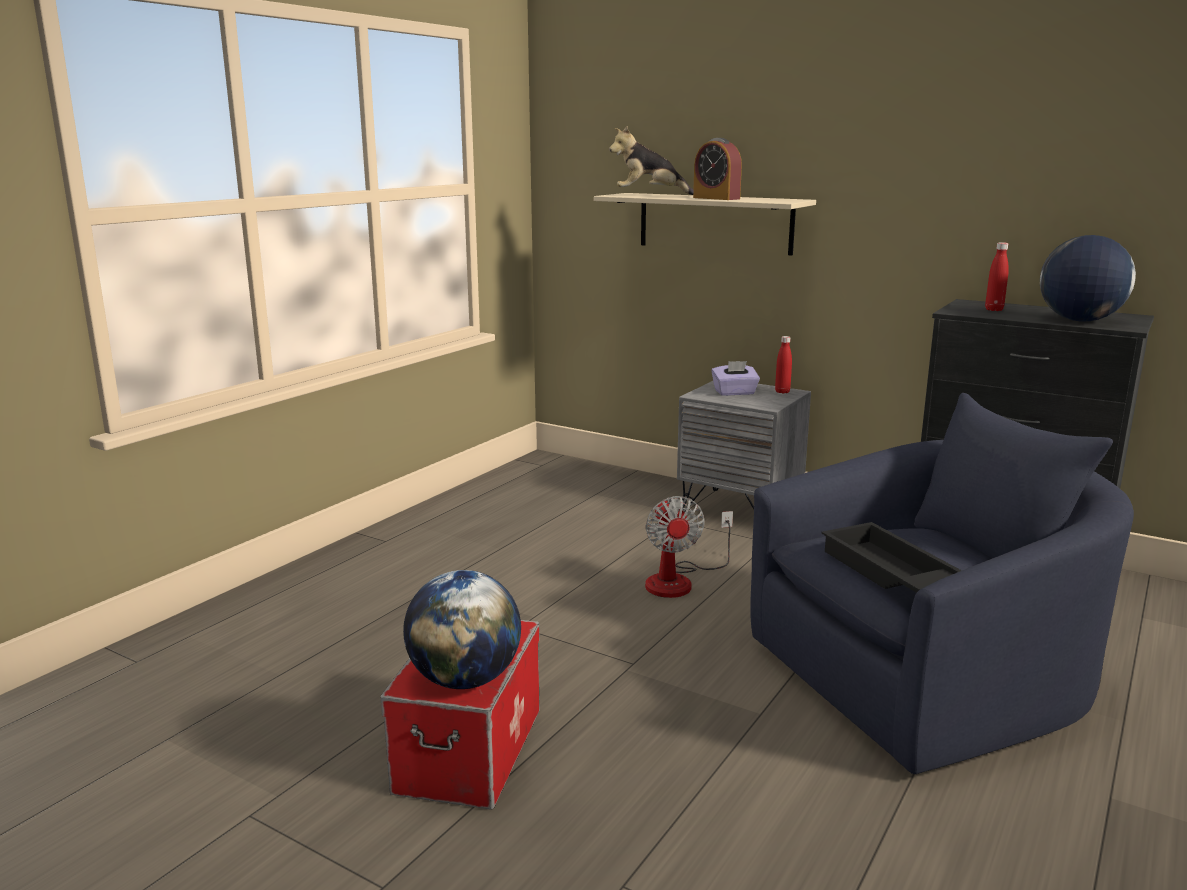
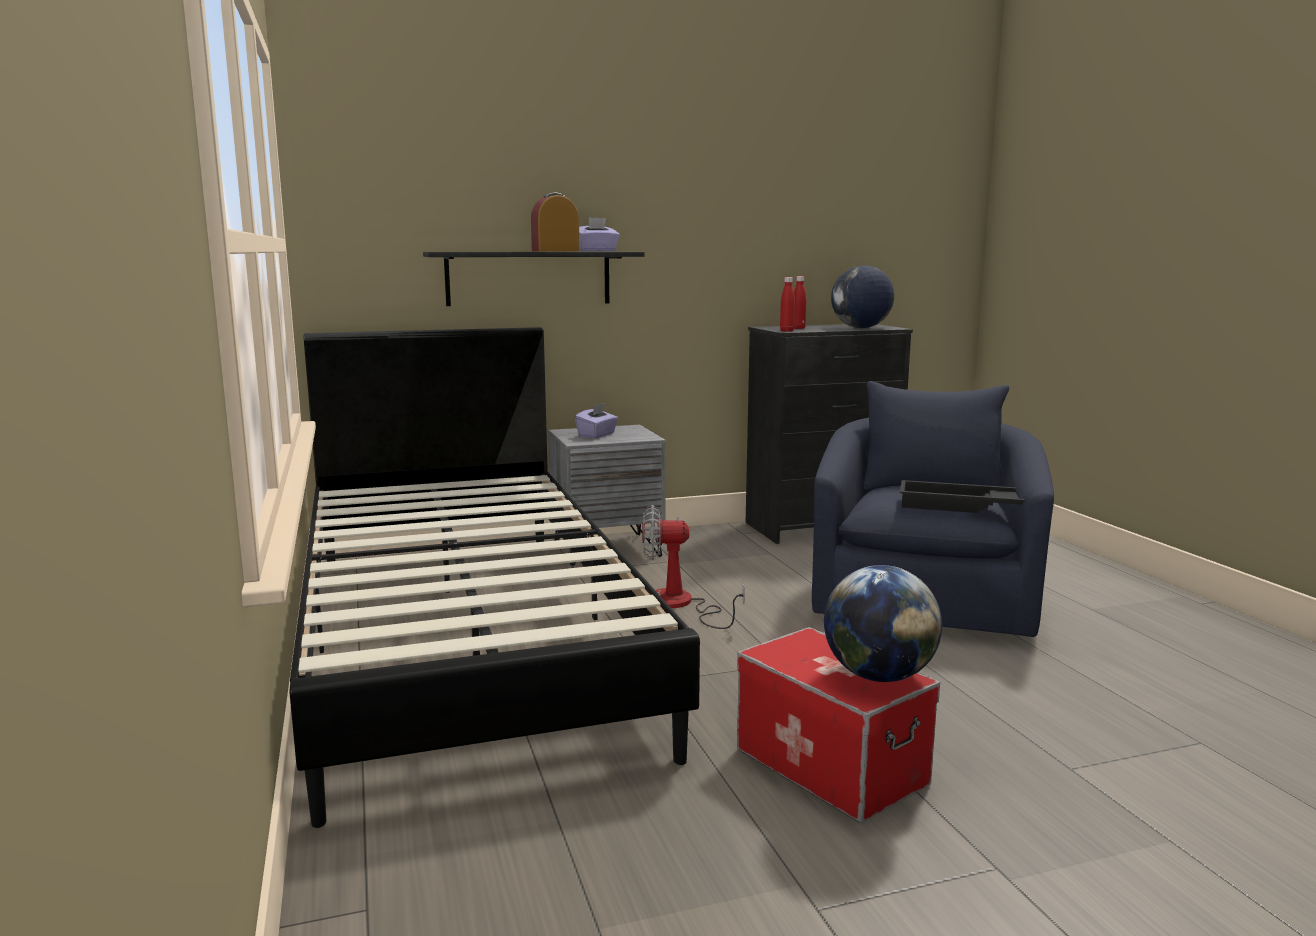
camera: 50 degrees left, 5 degrees down
(491, 539) = (465, 639): none -> black bed
(649, 195) = (478, 251): plush toy -> none
(679, 580) = (680, 605): fan -> fan turned 150 degrees clockwise
(715, 223) = (528, 278): beige shelf -> black shelf
(716, 198) = (555, 251): alarm clock -> alarm clock turned 150 degrees clockwise
(772, 199) = (596, 251): none -> purple tissue box
(782, 392) = (625, 428): red bottle -> red bottle (787, 331)

